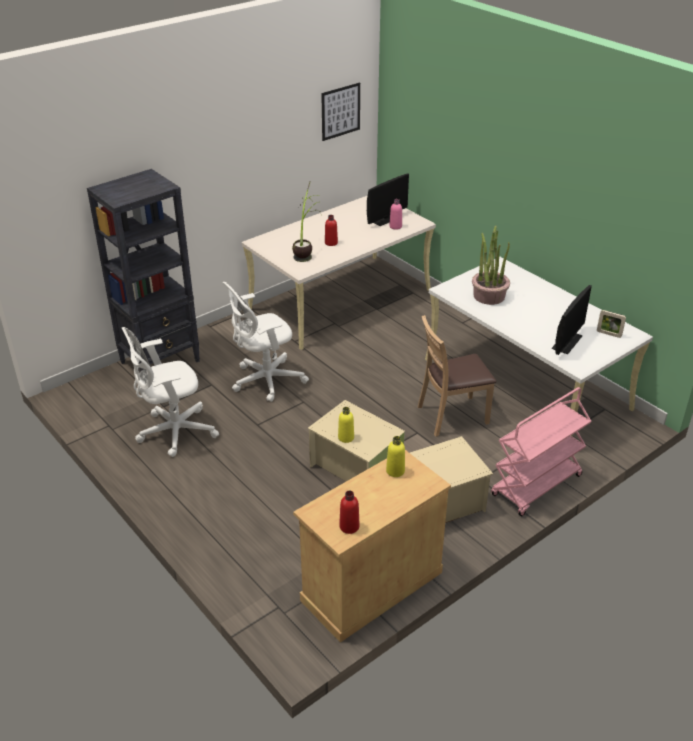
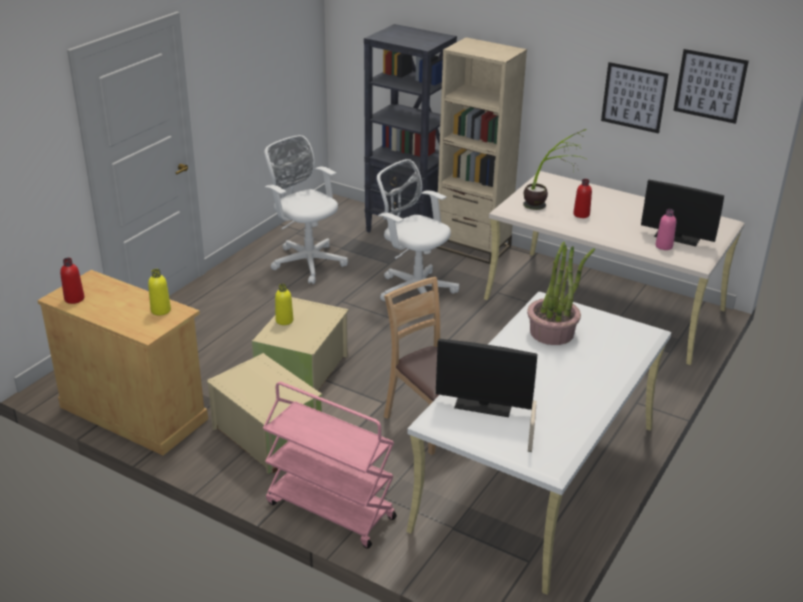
camera: 70 degrees right, 5 degrees down
(217, 334) = (473, 247): none -> beige bookcase
(295, 145) = (634, 97): none -> picture

